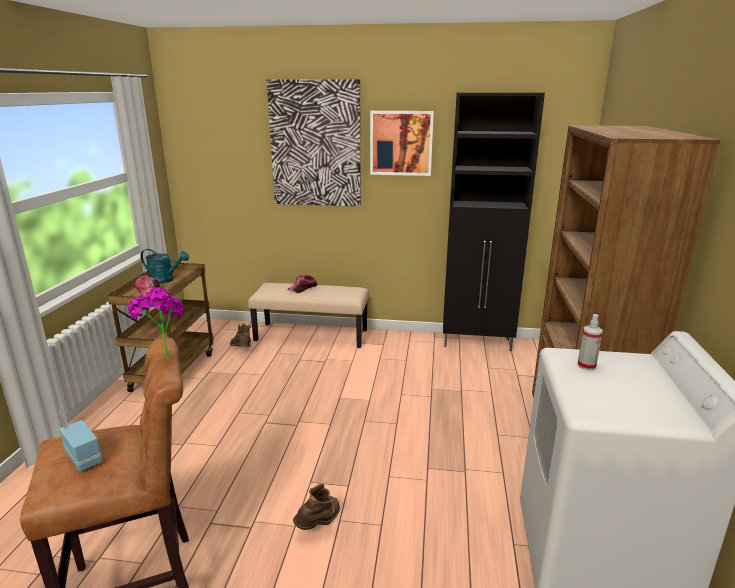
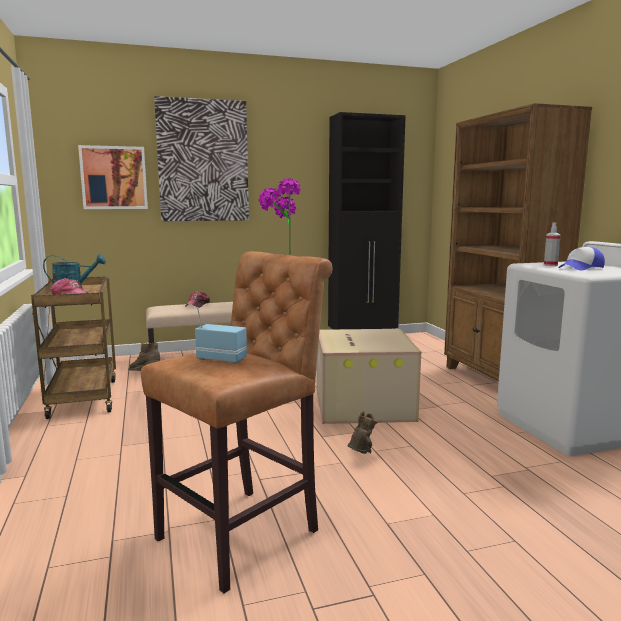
camera: 25 degrees left, 10 degrees down
(388, 444) = (361, 404): none -> cardboard box
(401, 143) = (284, 160): picture -> picture (114, 178)
(612, 386) = (581, 268): none -> cap

